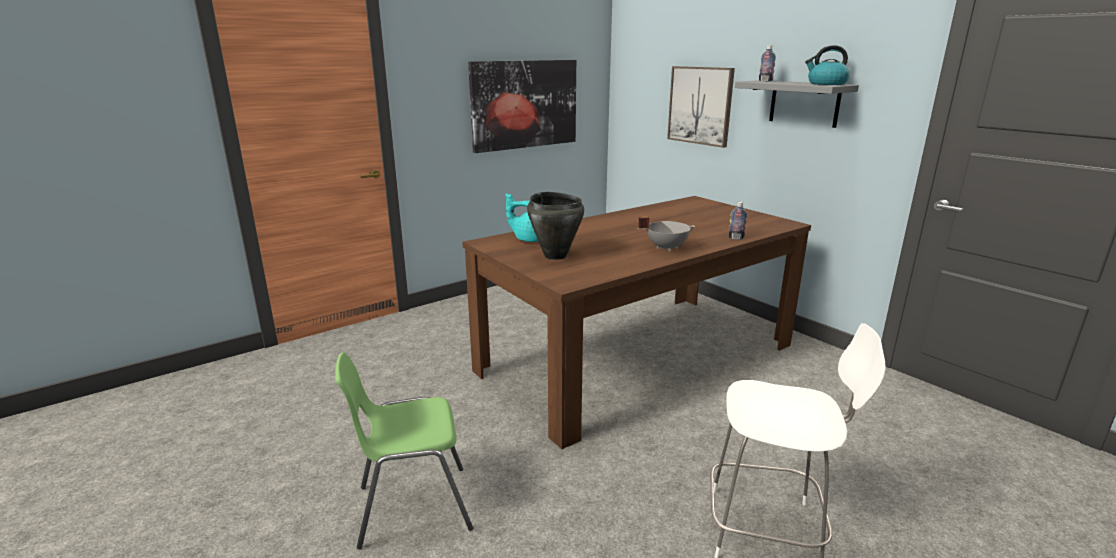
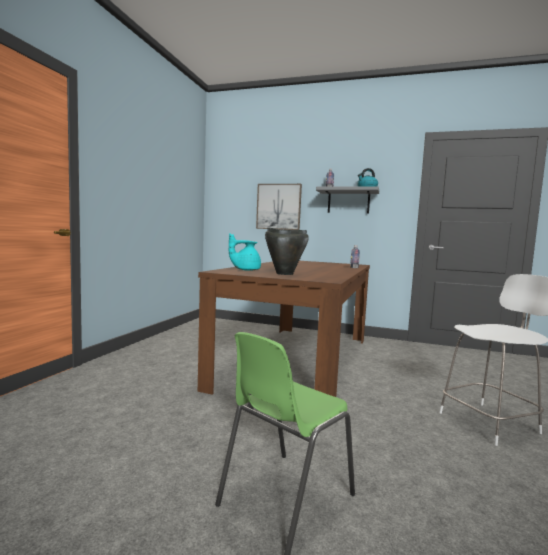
camera: 35 degrees left, 15 degrees down
(524, 104) = (164, 198): picture -> none
(666, 247) = (333, 270): grey cooking pot -> none

